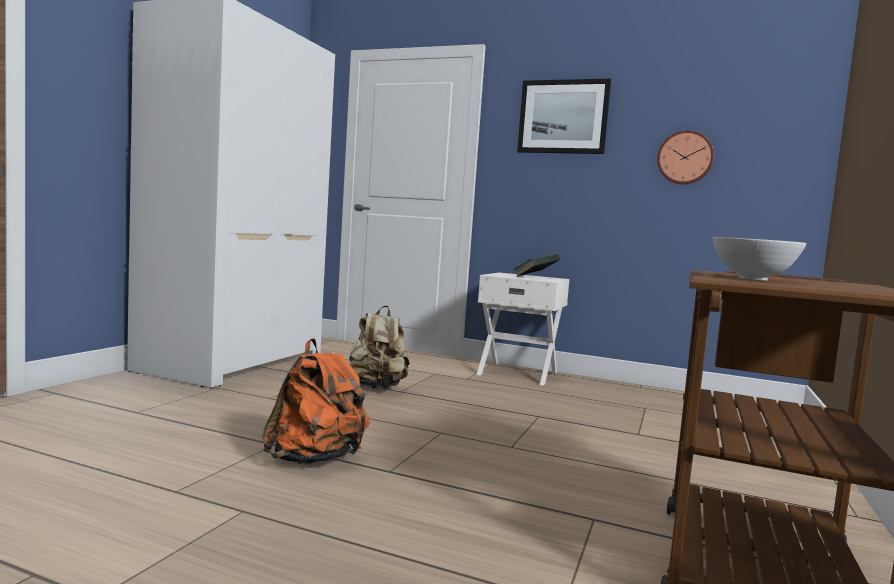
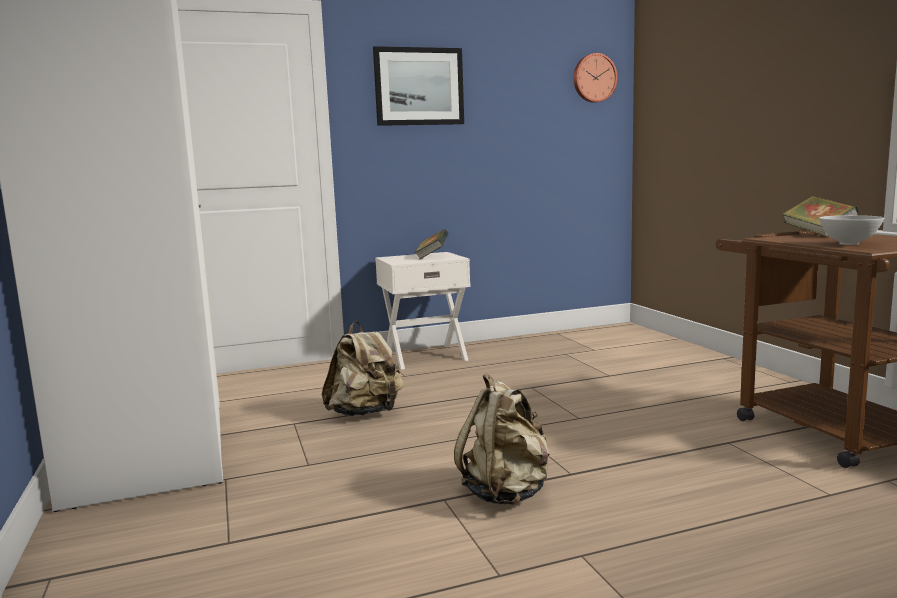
camera: 40 degrees left, 5 degrees up
(316, 459) = (506, 493): orange backpack -> beige backpack
(685, 158) = (530, 125): wall clock -> wall clock (594, 78)
(814, 280) = (818, 234): none -> book

